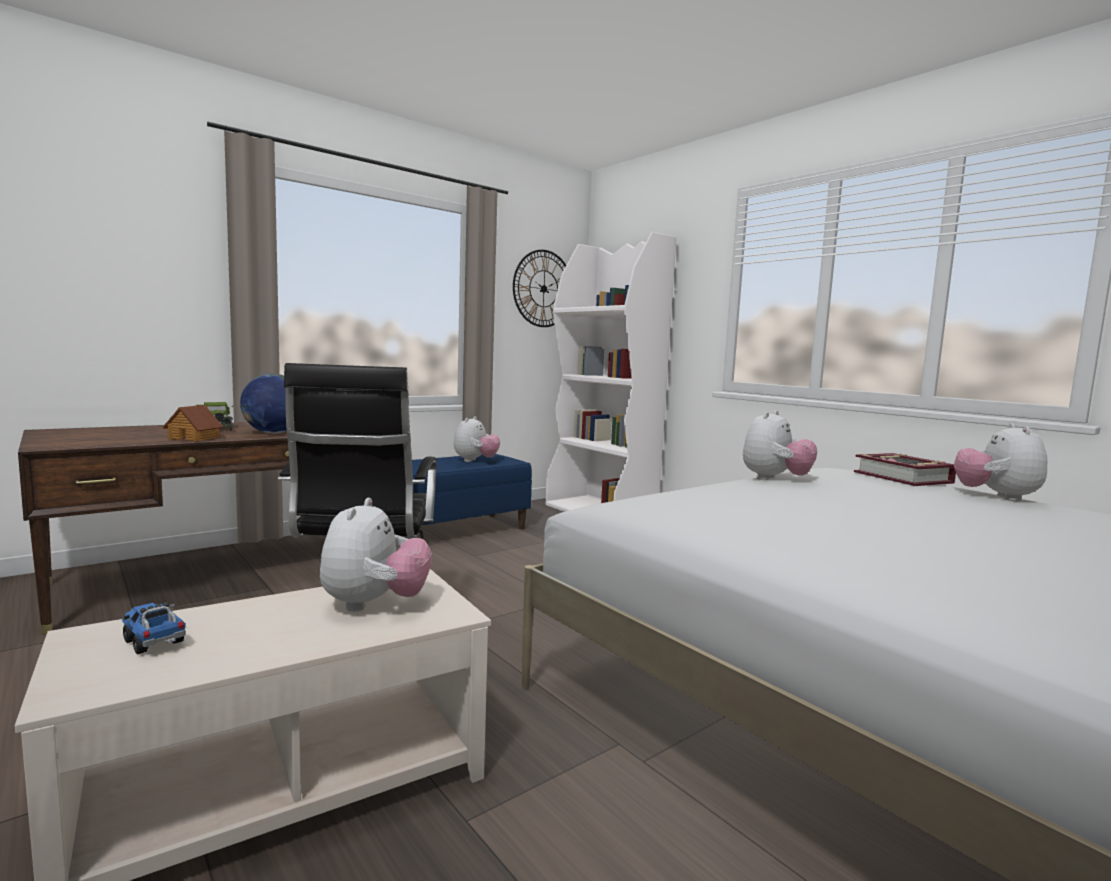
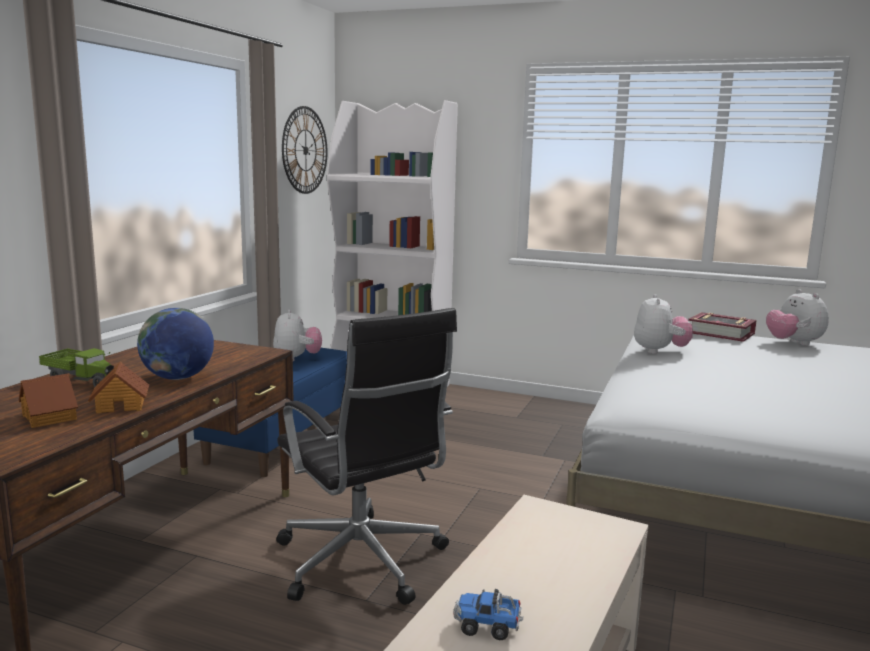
camera: 30 degrees left, 5 degrees up
(140, 436) = (50, 417): none -> toy house
(374, 604) = (558, 538): plush toy -> none

